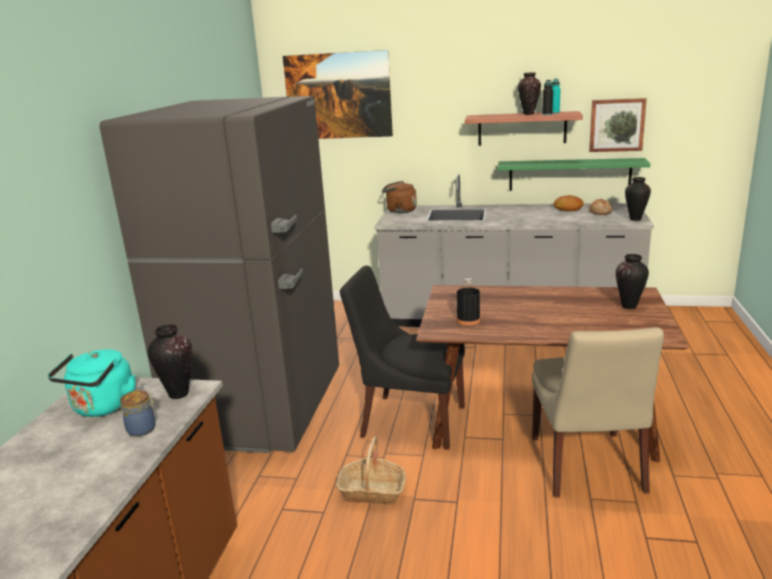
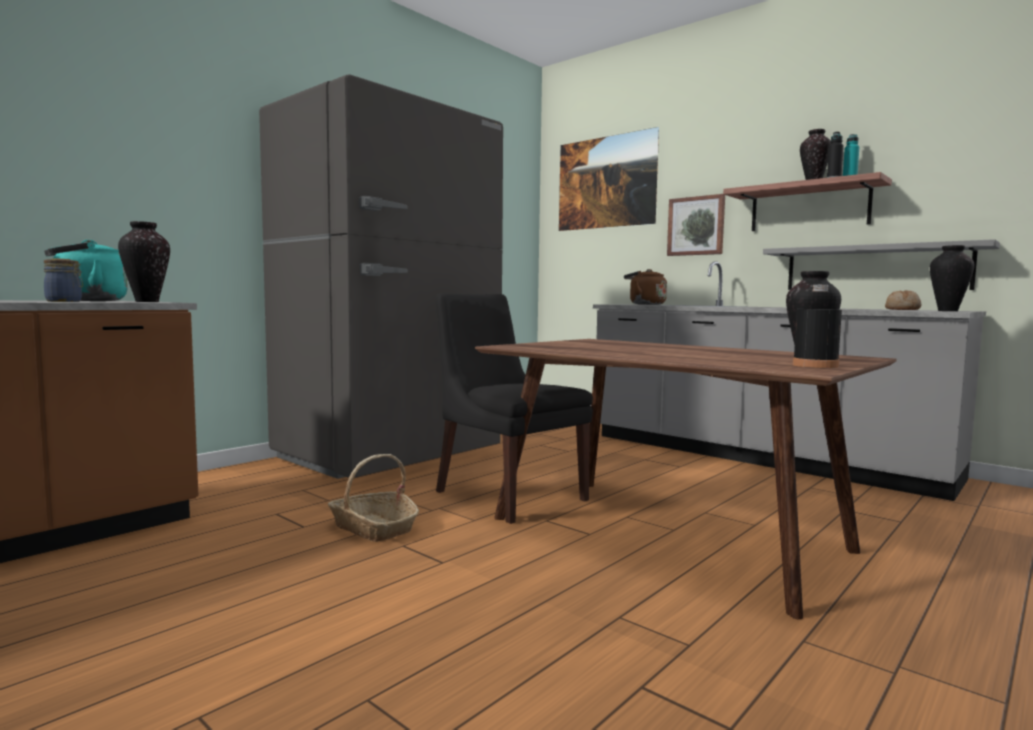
camera: 30 degrees right, 15 degrees down
(468, 321) = (562, 347): black bottle -> black bottle (815, 365)
(567, 208) = (860, 308): bread -> none
(569, 174) = (874, 268): green shelf -> grey shelf
(587, 466) = (667, 588): beige chair -> none
(616, 125) = (951, 195): picture -> picture (696, 226)

